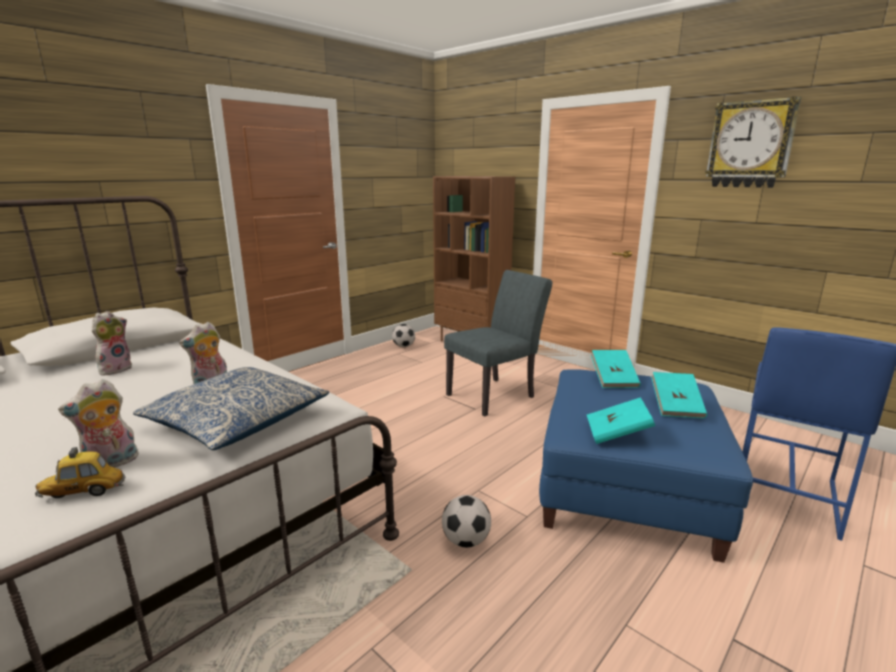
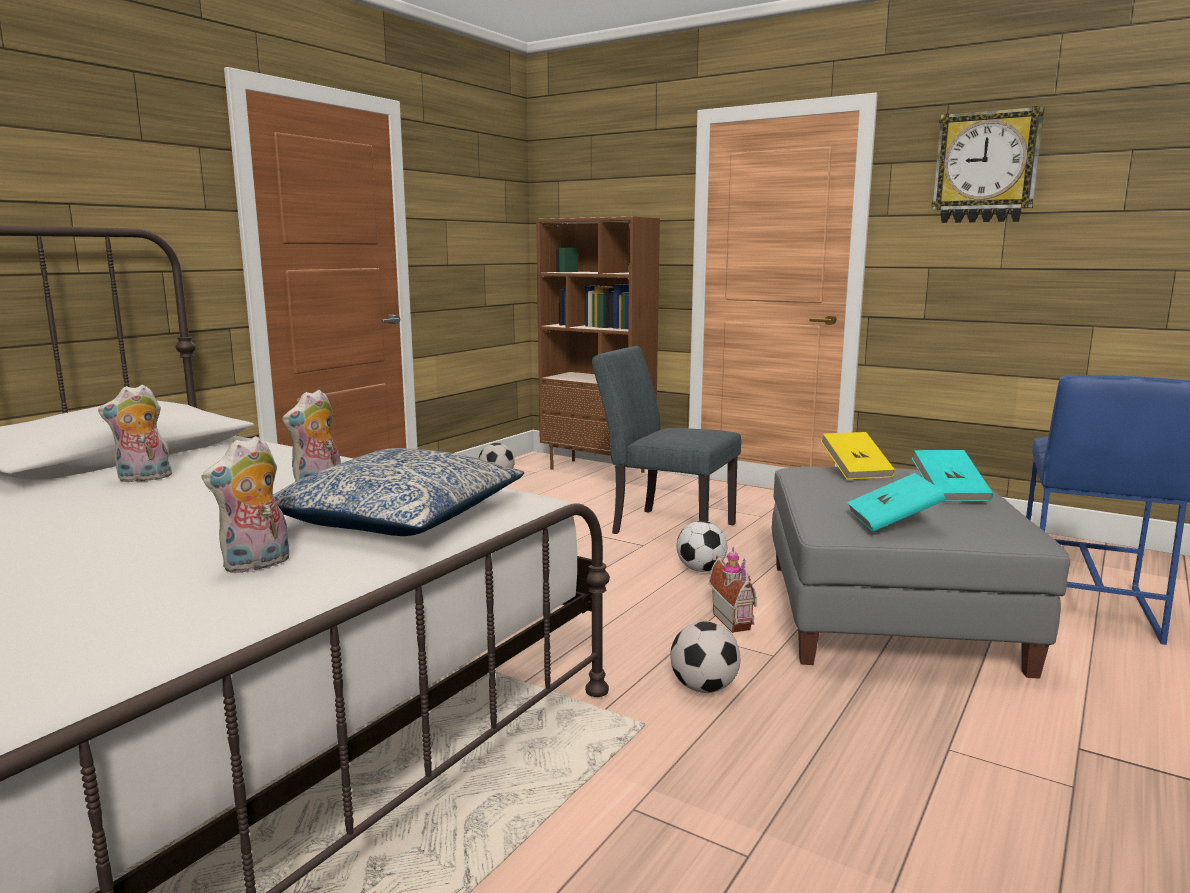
camera: 10 degrees left, 5 degrees down
(83, 492) = (249, 591): toy car -> none
(116, 369) = (143, 479): plush toy -> plush toy turned 135 degrees counterclockwise
(495, 394) = (664, 527): grey chair -> grey chair turned 105 degrees counterclockwise
(506, 433) = (701, 570): none -> football
(512, 481) = (735, 620): none -> toy house
(613, 380) = (856, 471): turquoise book -> yellow book
(625, 486) = (887, 613): blue ottoman -> grey ottoman

